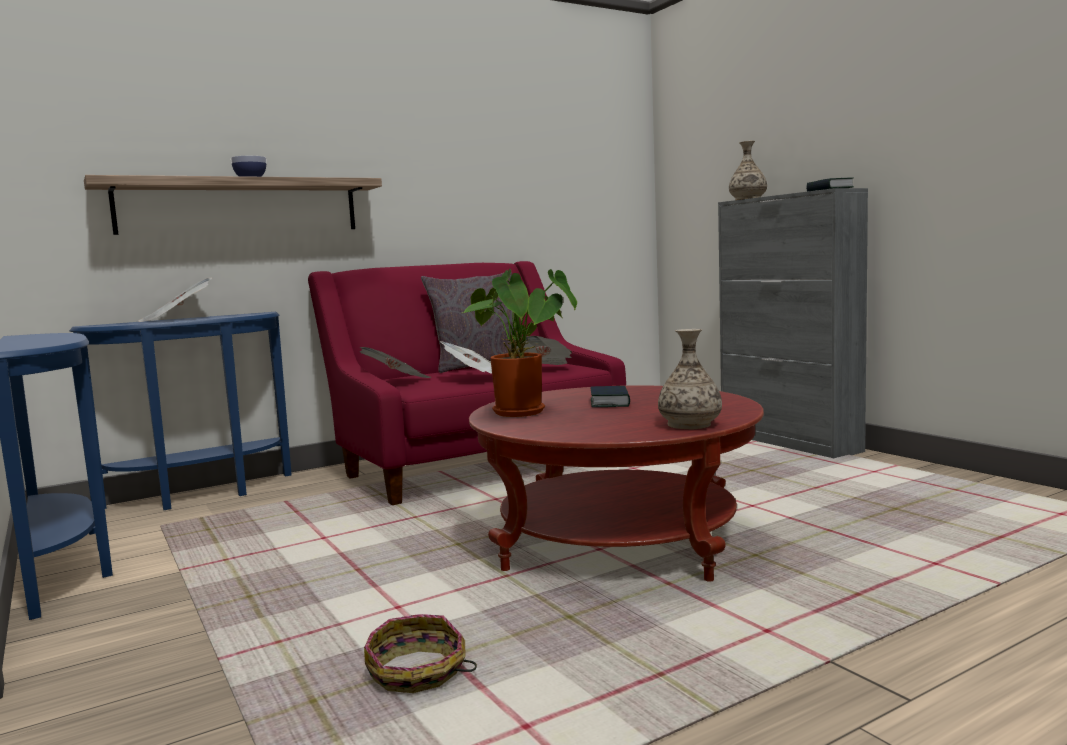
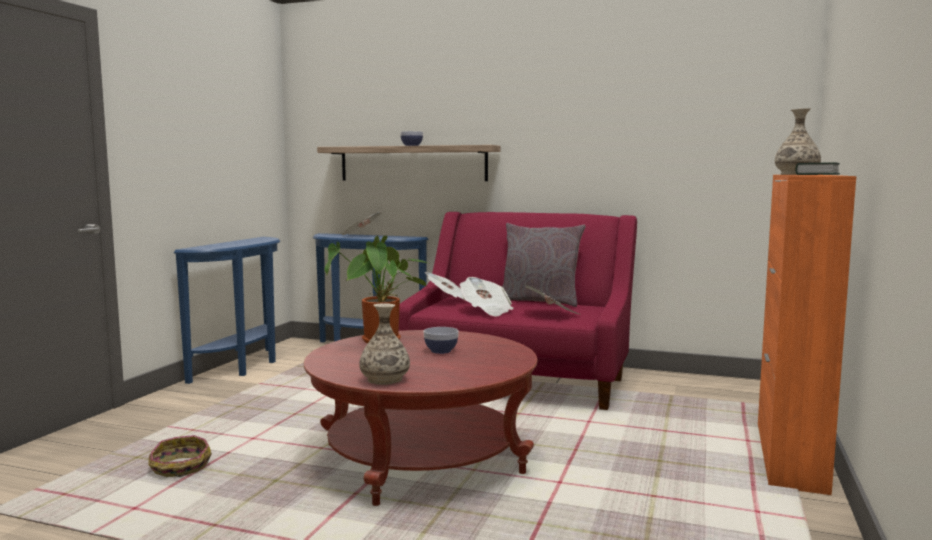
camera: 50 degrees right, 0 degrees up
(610, 402) = (441, 351): book -> bowl
(789, 442) = (789, 456): grey cabinet -> orange cabinet

